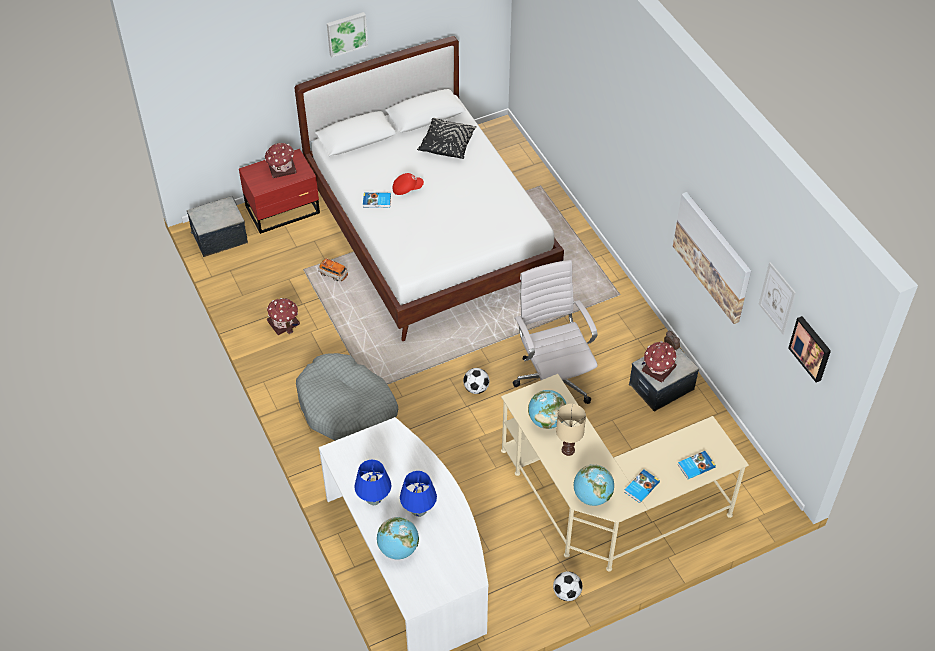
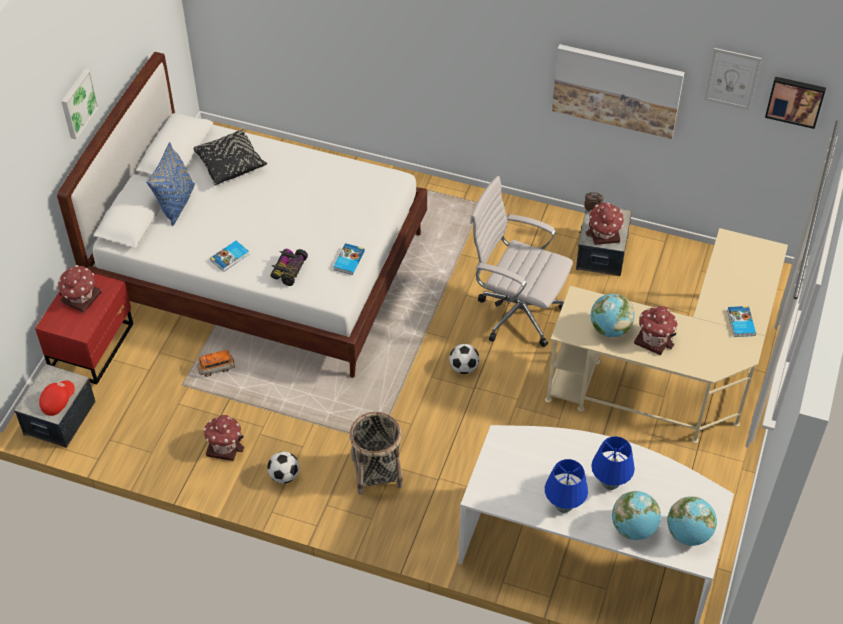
camera: 45 degrees left, 0 degrees up
(347, 408) = (376, 472): grey dog bed -> basket
(387, 147) = (176, 204): none -> blue pillow
(399, 233) = (288, 269): none -> toy car
(407, 188) = (243, 227): red cap -> red cap (57, 401)
(567, 593) = (731, 469): football -> football (284, 476)
(568, 449) = (654, 338): beige table lamp -> toy house
(592, 496) = (716, 359): globe -> globe (688, 534)
(695, 466) = (755, 275): book -> book (348, 260)

